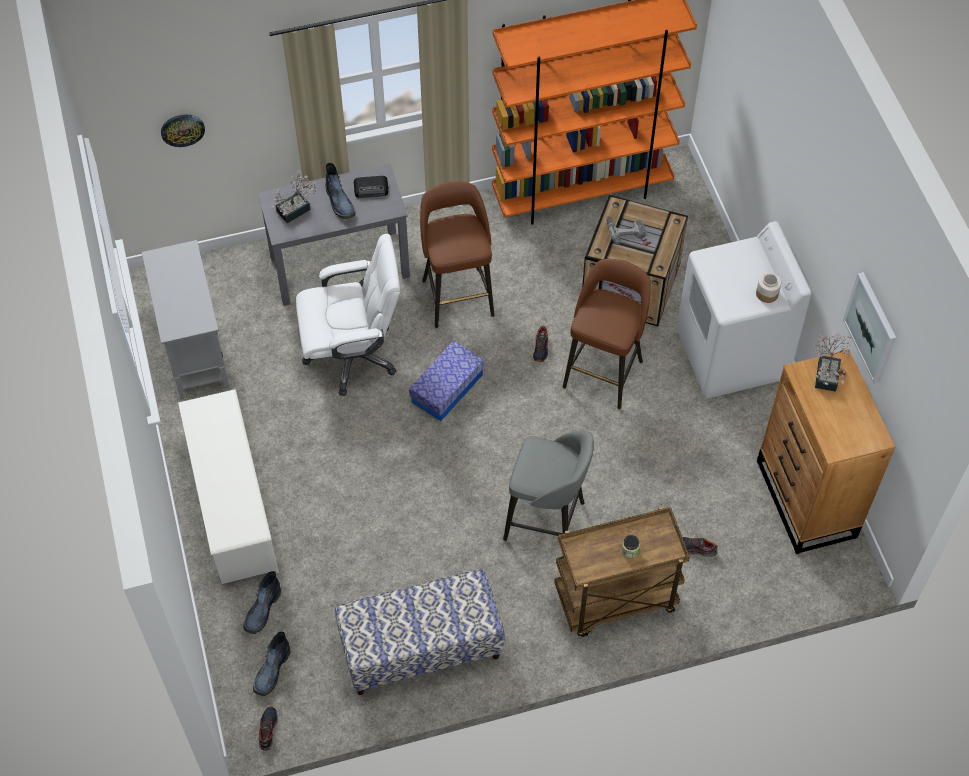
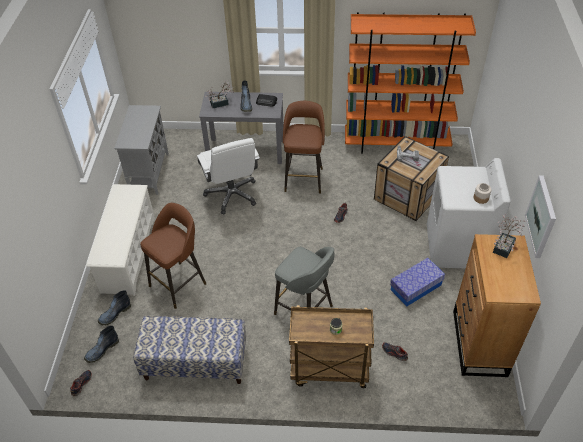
camera: 20 degrees right, 10 degrees down
(182, 129) = (166, 40): wall clock -> none
(353, 355) = (232, 194): white office chair -> white office chair turned 60 degrees clockwise
(447, 388) = (277, 223): storage box -> storage box (416, 287)
(604, 372) = (373, 237): brown stool -> brown stool (179, 284)

